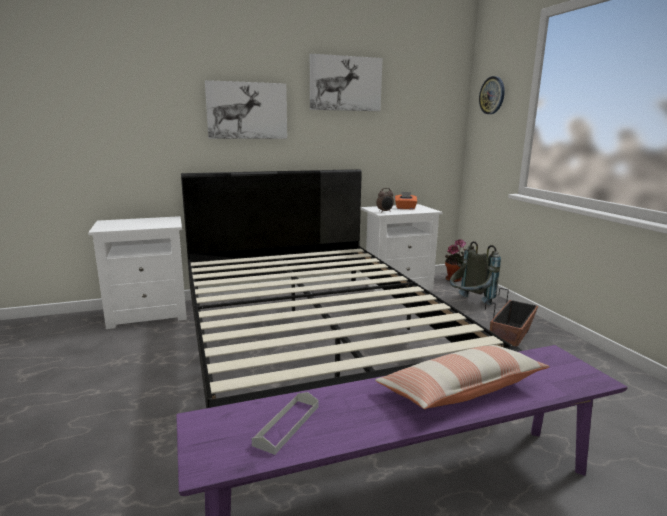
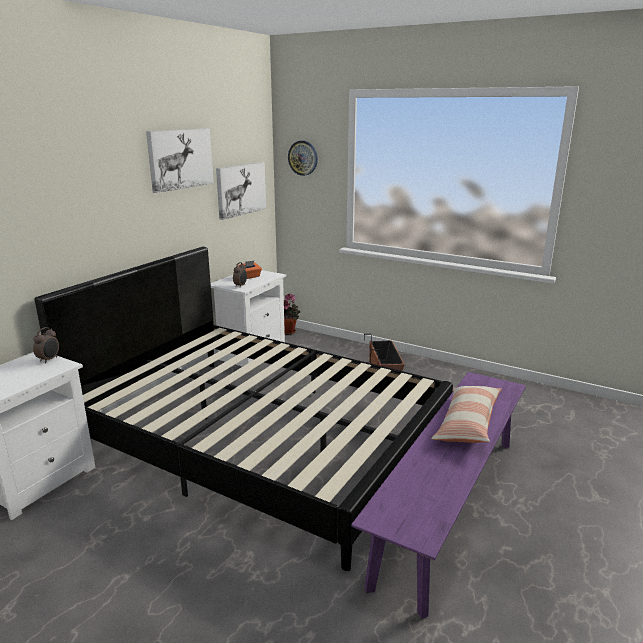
camera: 40 degrees left, 5 degrees up
(172, 221) = (49, 359): none -> alarm clock
(247, 110) = (93, 205): picture -> picture (240, 189)
(287, 425) = (422, 492): grey tray -> none
(469, 303) = (326, 352): grey backpack -> none

